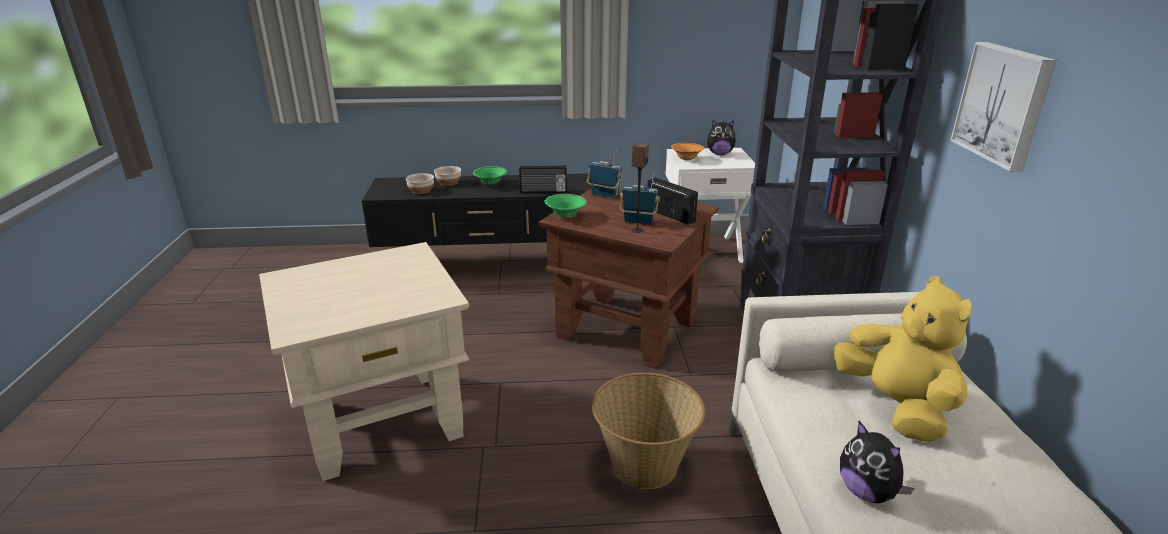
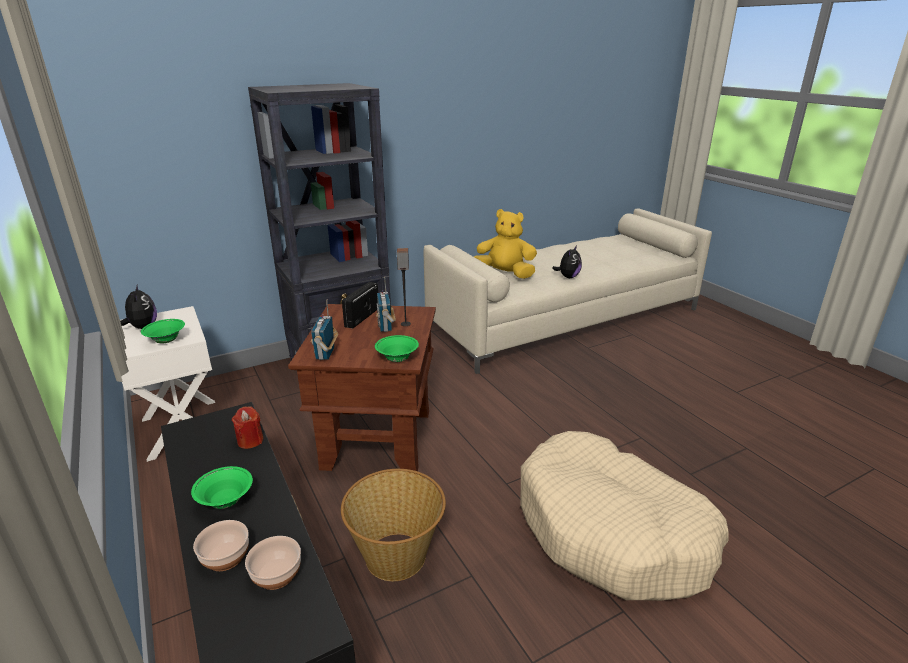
camera: 115 degrees left, 0 degrees up
(383, 421) = (612, 531): beige side table -> beige dog bed
(543, 191) = (250, 441): radio -> red candle
(645, 466) = (532, 394): basket -> basket (397, 556)
(686, 159) = (166, 341): orange bowl -> green bowl
(895, 406) = (504, 274): yellow plush toy -> yellow plush toy turned 60 degrees clockwise
(1004, 104) = (415, 141): picture -> none

